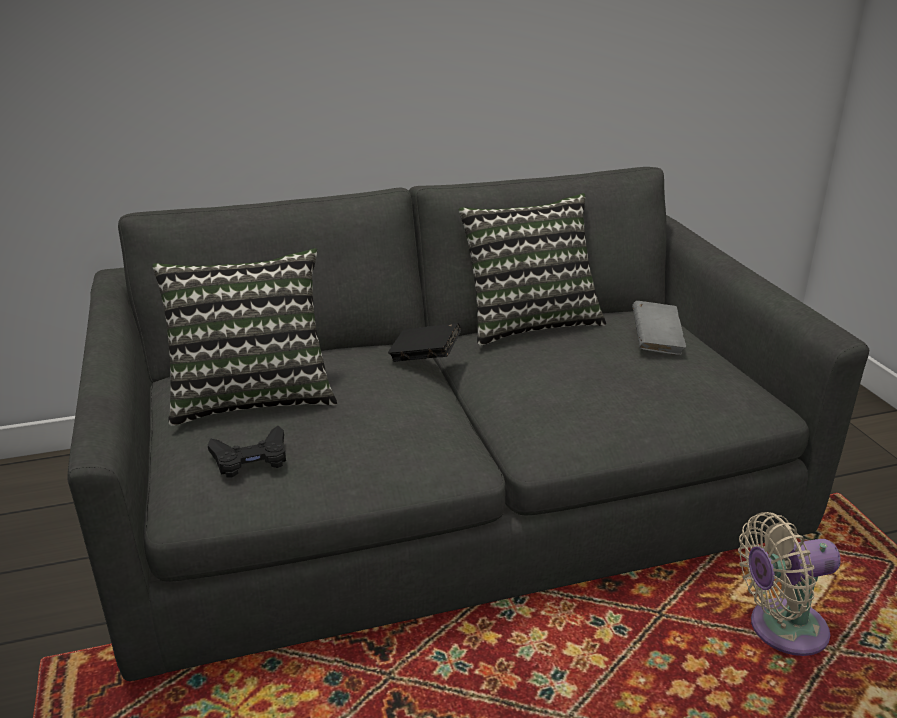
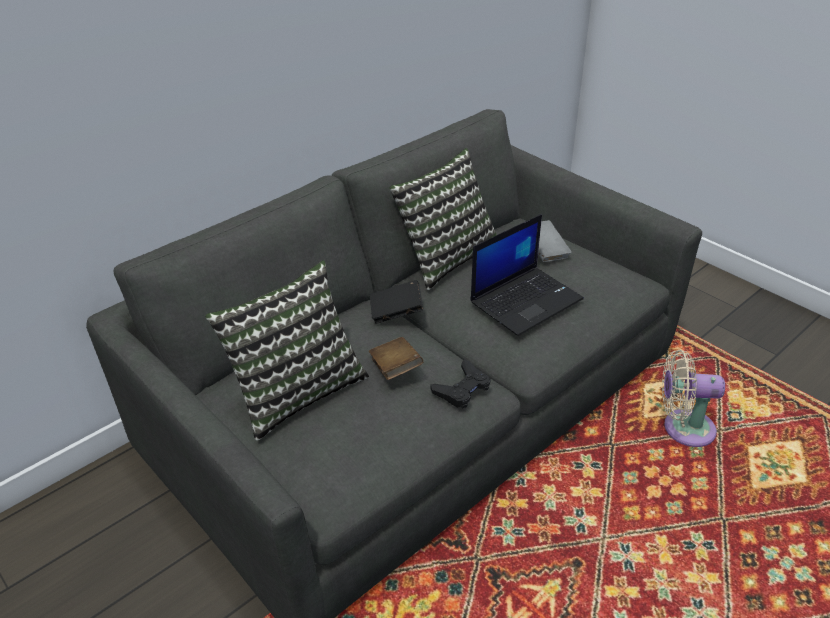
camera: 25 degrees left, 10 degrees up
(250, 458) = (345, 447): black game controller -> black game controller (462, 389)
(372, 405) = (395, 369): none -> brown book
(588, 382) = (526, 300): none -> laptop
(780, 629) = (683, 428): beige fan -> beige fan turned 45 degrees clockwise

